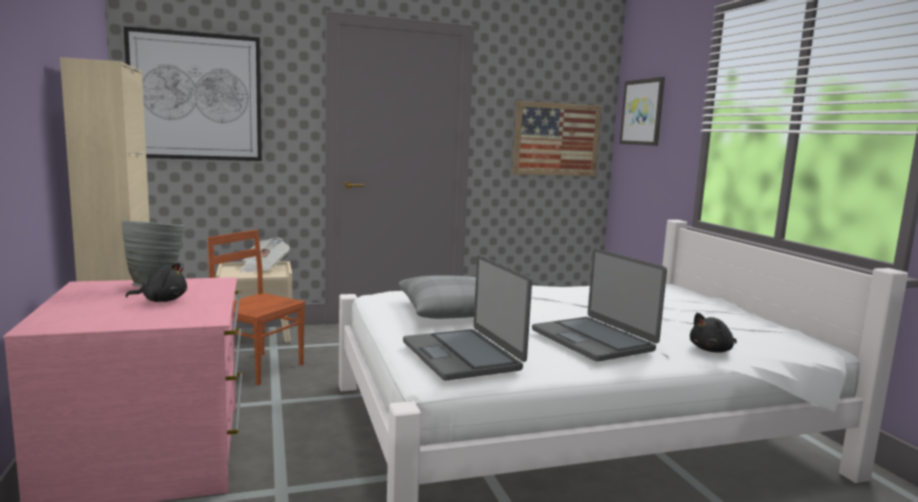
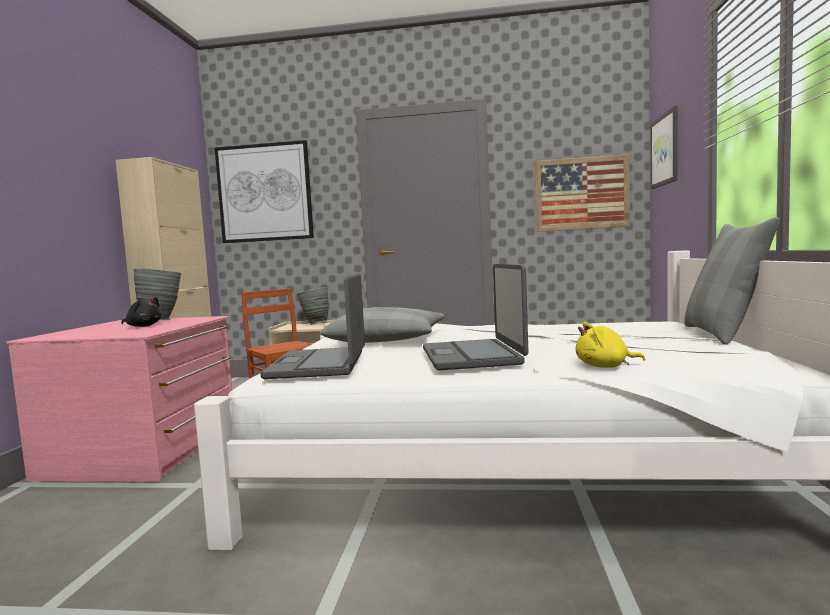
camera: 25 degrees right, 5 degrees down
(263, 268) = (314, 324): newspaper -> grey vase
(712, 350) = (605, 366): black plush toy -> yellow plush toy
(737, 305) = (723, 334): none -> grey pillow

